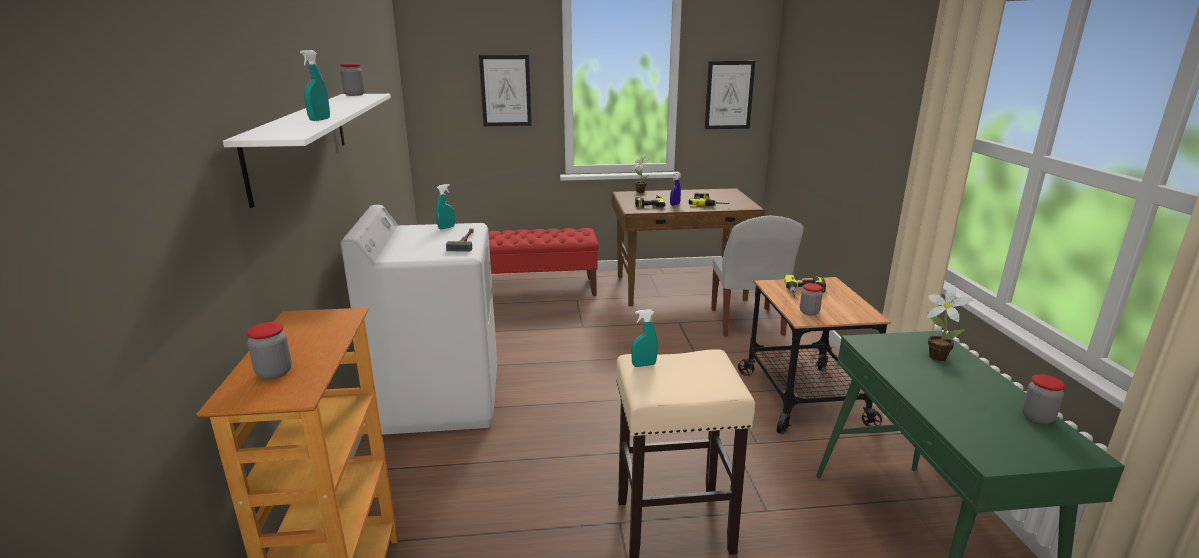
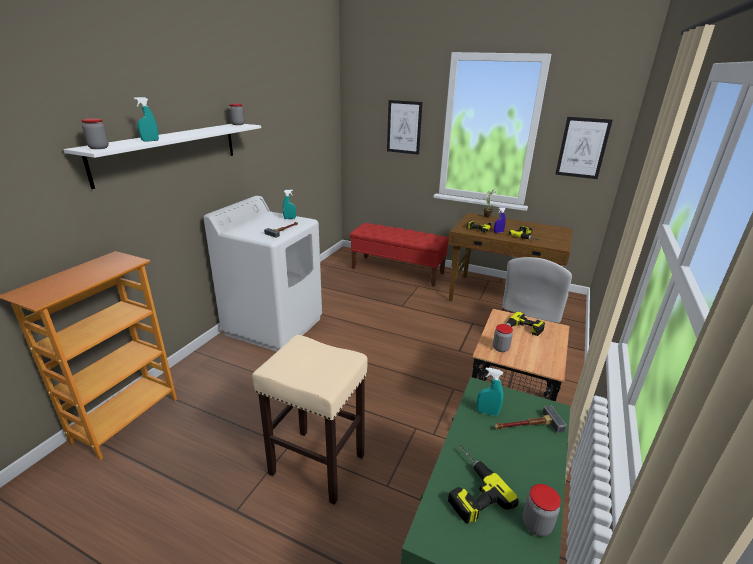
camera: 30 degrees right, 5 degrees up
(274, 373) = (53, 285): jar -> jar (99, 148)
(644, 365) = (297, 346): turquoise spray bottle -> turquoise spray bottle (487, 412)
(935, 356) = (526, 426): potted plant -> hammer
(963, 414) = (468, 486): none -> power drill

